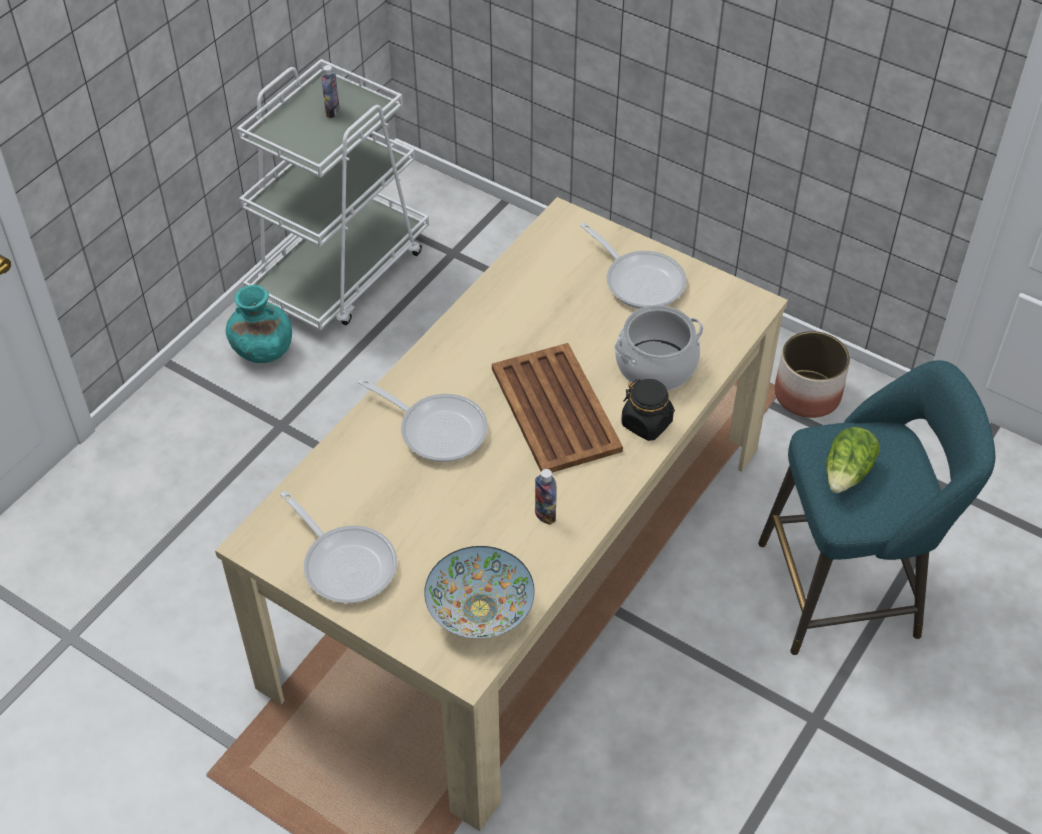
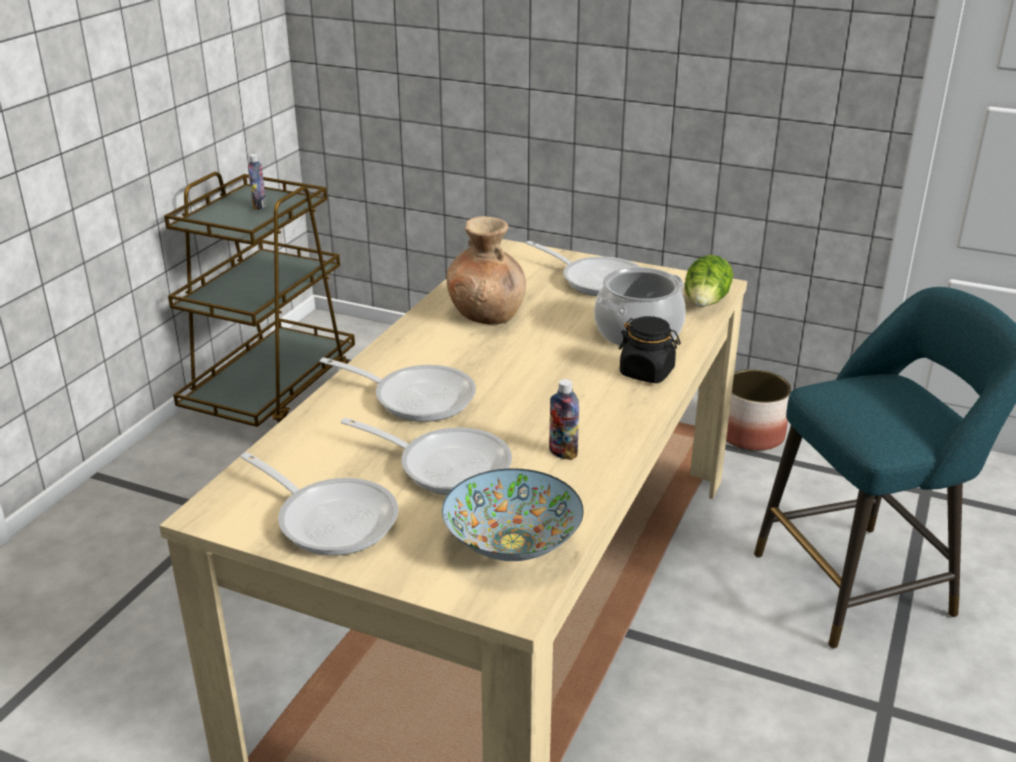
camera: 10 degrees left, 20 degrees down
(262, 350) = (196, 455): turquoise vase -> none
(341, 271) = (272, 390): white cart -> brown cart
(446, 516) = (446, 465): none -> frying pan
(523, 322) = (487, 315): none -> brown vase
(555, 410) = (544, 372): brown tray -> none
(847, 473) = (865, 410): lettuce -> lettuce (706, 303)

